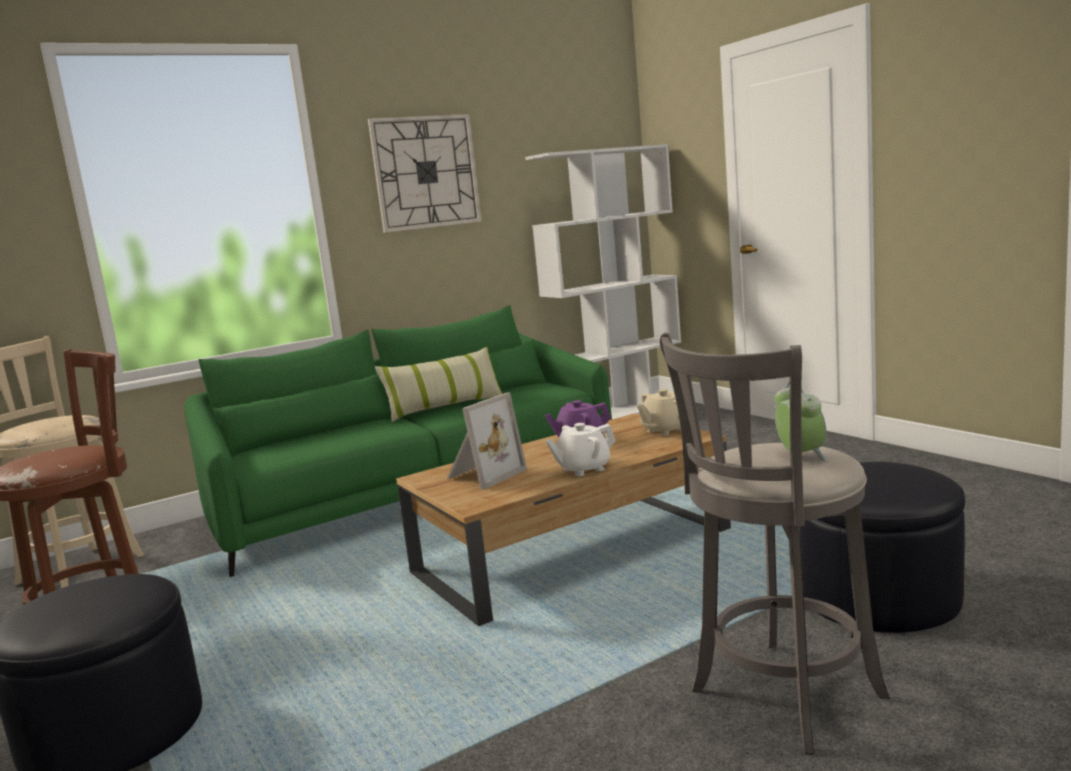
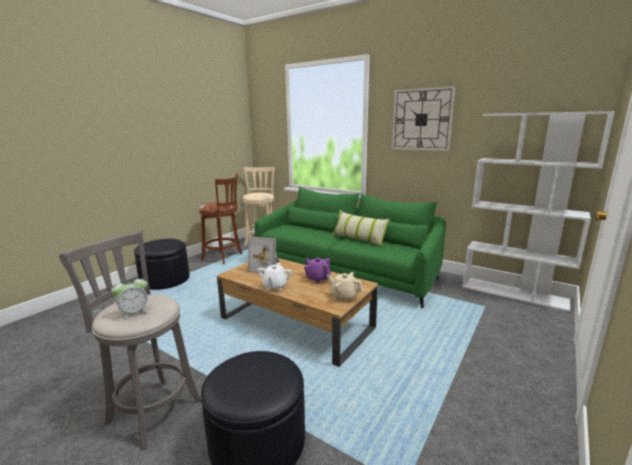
camera: 65 degrees right, 5 degrees up
(583, 469) = (275, 286): white teapot -> white teapot turned 120 degrees counterclockwise

